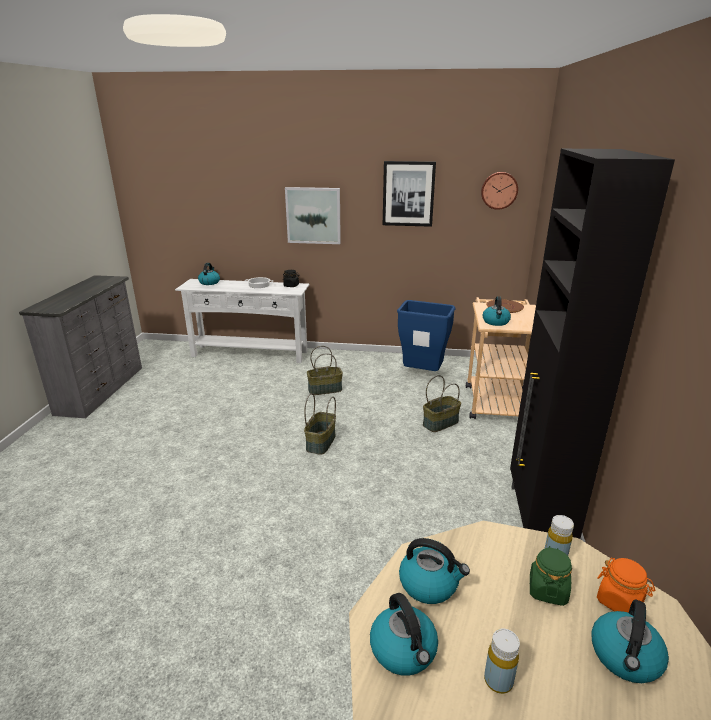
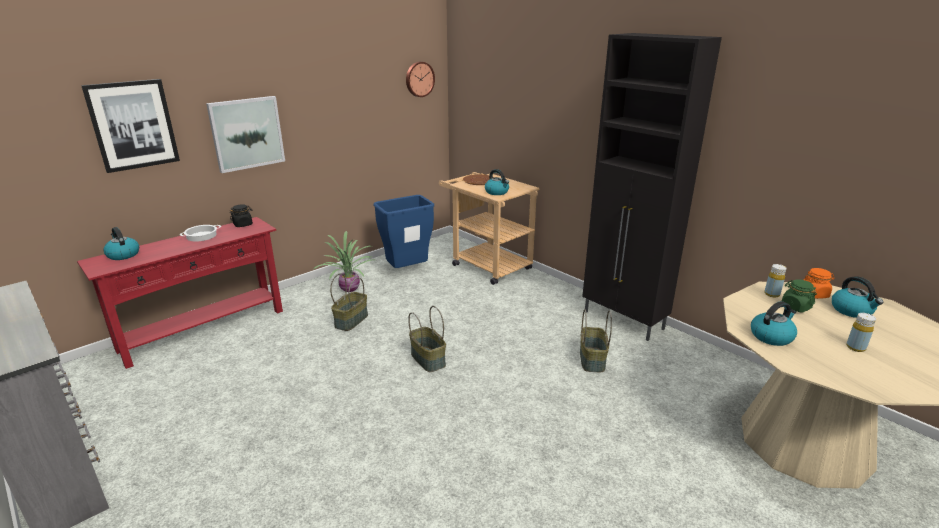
camera: 50 degrees left, 0 degrees up
(250, 353) = (204, 330): white console table -> red console table
(362, 368) = (350, 288): none -> potted plant
(404, 650) = (822, 365): kettle -> none
(408, 194) = (345, 93): picture -> picture (133, 125)
(440, 423) = (481, 297): basket -> basket (591, 359)

